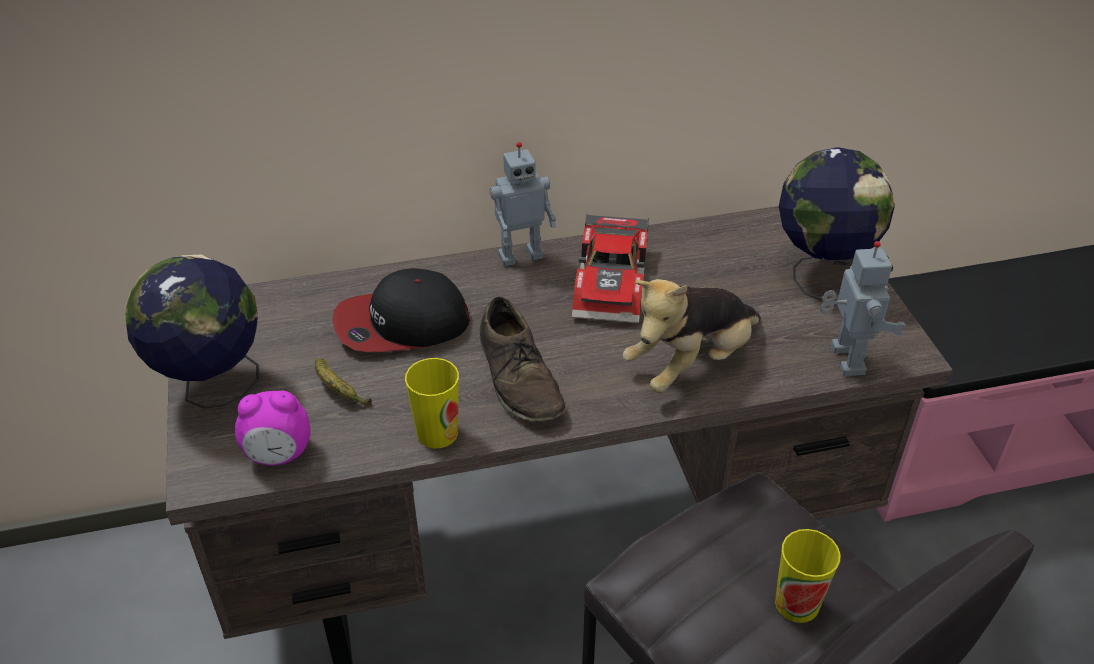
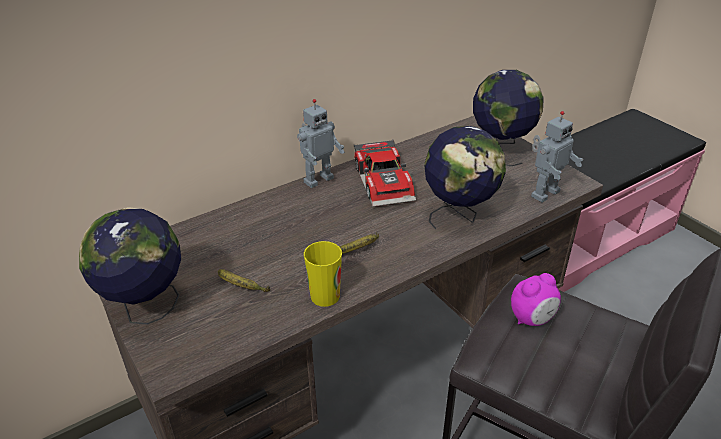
camera: 20 degrees left, 5 degrees down
(279, 454) = (220, 339): alarm clock -> alarm clock (532, 319)
(401, 324) = (262, 237): cap -> none
(519, 377) = (359, 249): brown shoe -> banana
(691, 363) = (459, 216): plush toy -> globe
(797, 603) = (587, 340): cup -> none
(844, 360) = (544, 193): toy robot -> toy robot turned 75 degrees clockwise

